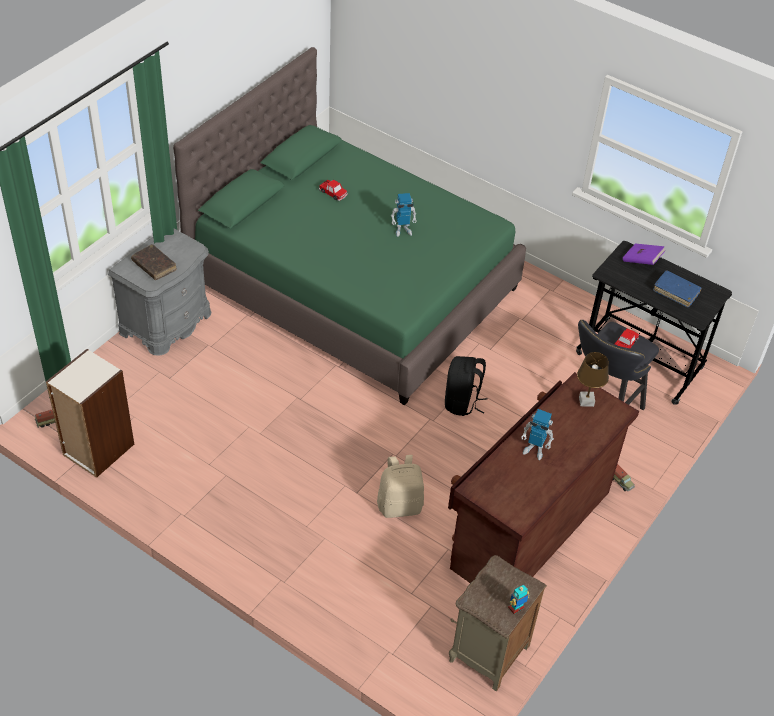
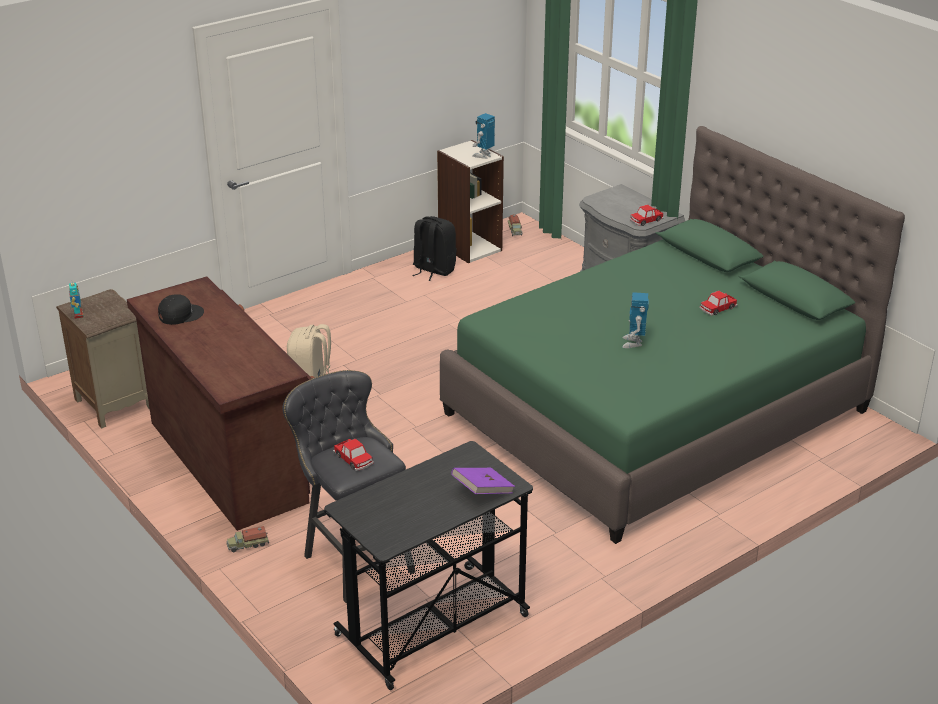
camera: 110 degrees right, 15 degrees down
(154, 266) = (619, 203): brown book -> none
(186, 245) = (646, 220): none -> toy car
(462, 402) = (429, 453): black backpack -> black backpack (433, 270)
(528, 484) = (180, 314): none -> black cap
(534, 450) = (218, 326): toy robot -> toy robot (484, 156)
(586, 401) = (258, 372): brown table lamp -> none
(676, 292) = (405, 504): blue book -> none

